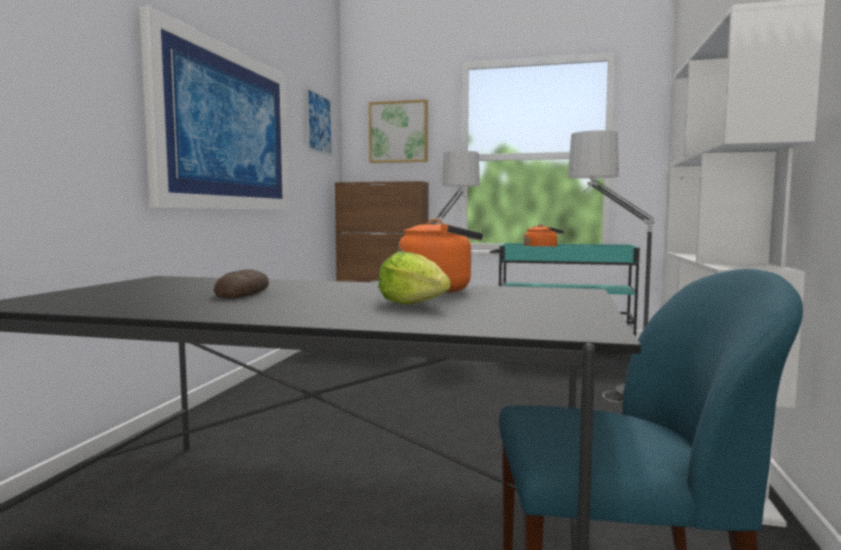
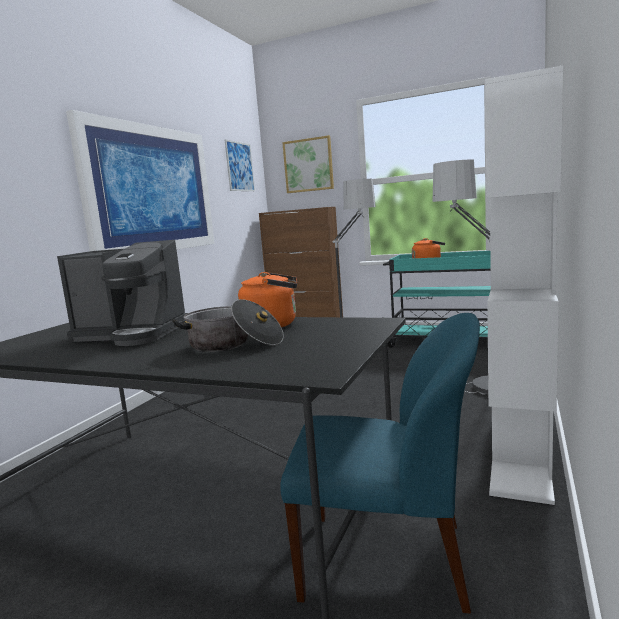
camera: 10 degrees right, 5 degrees up
(243, 292) = (132, 334): bread -> coffee machine
(412, 304) = (234, 344): lettuce -> cooking pot

